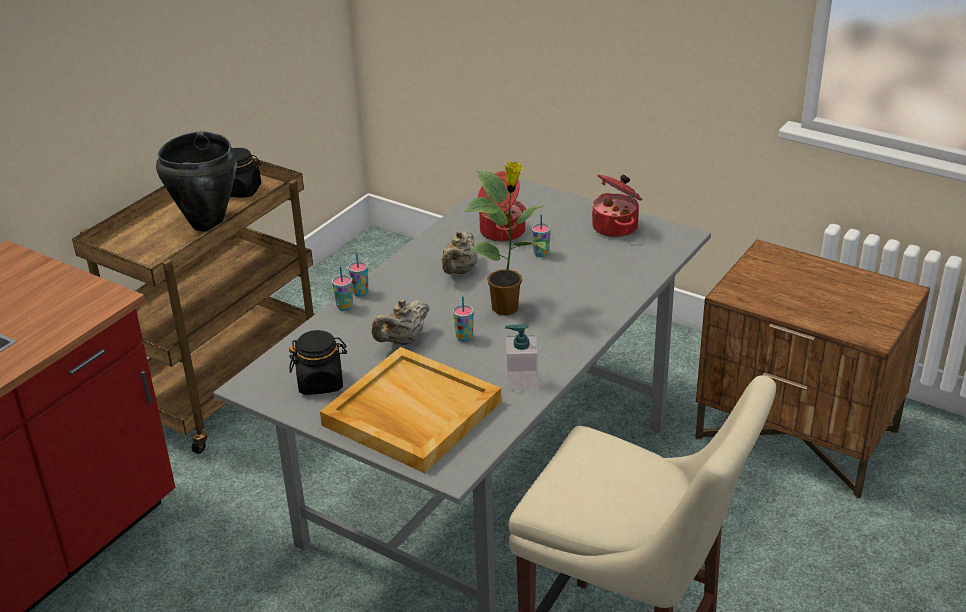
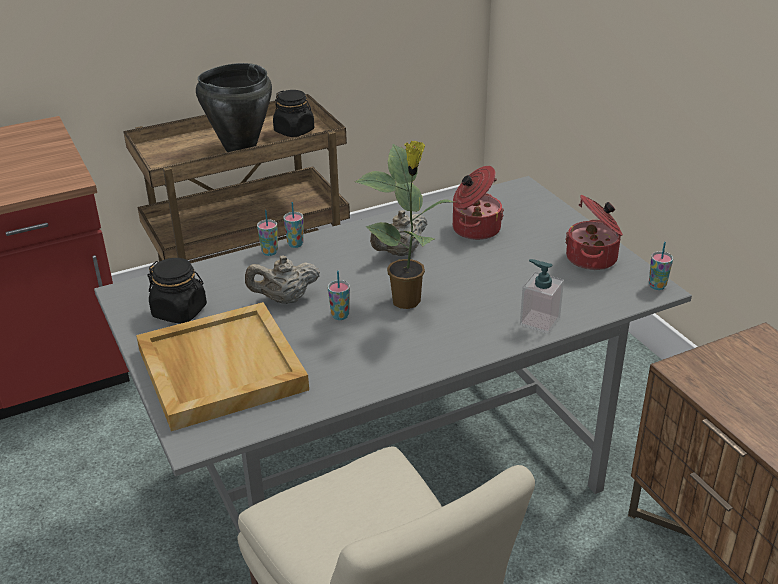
camera: 30 degrees right, 0 degrees up
(521, 380) = (349, 376): soap dispenser -> soap dispenser (539, 321)
(541, 254) = (492, 261): cup -> cup (657, 286)

